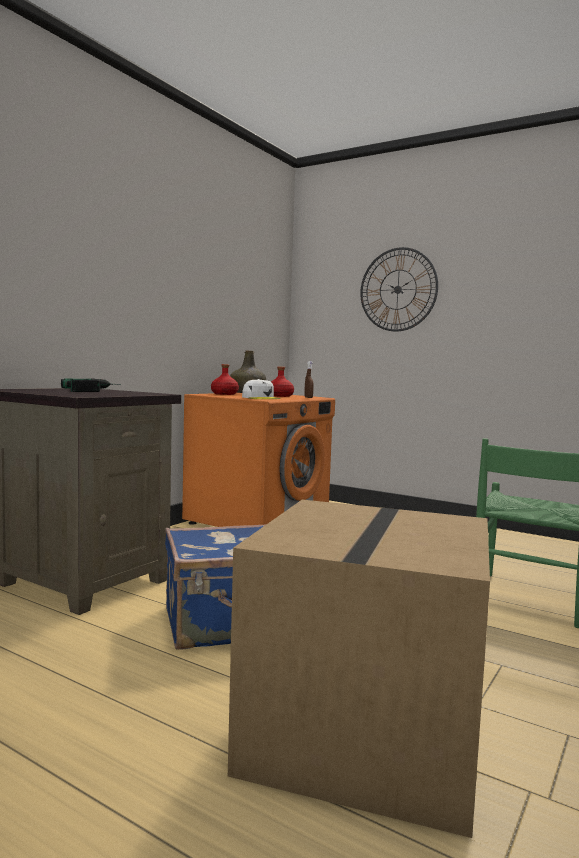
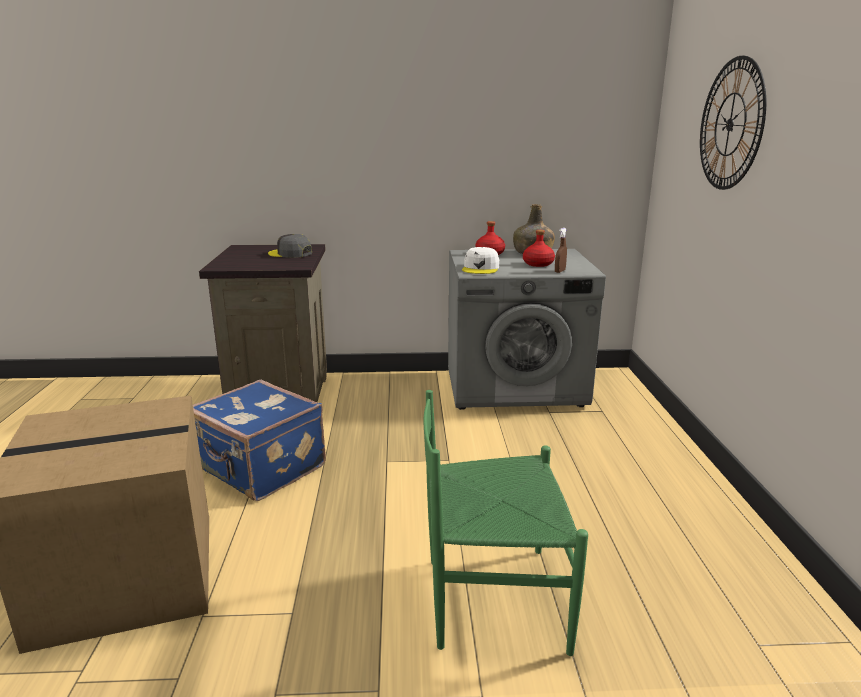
camera: 55 degrees right, 15 degrees up
(96, 390) = (290, 254): power drill -> grey cap
(261, 519) = (516, 390): orange washing machine -> grey washing machine

